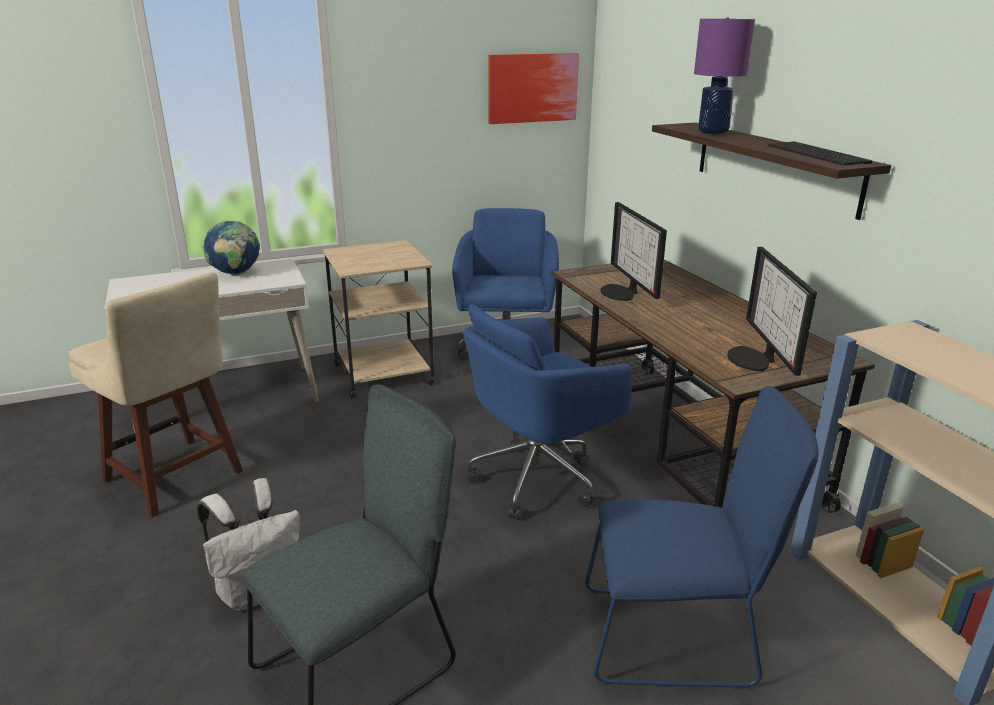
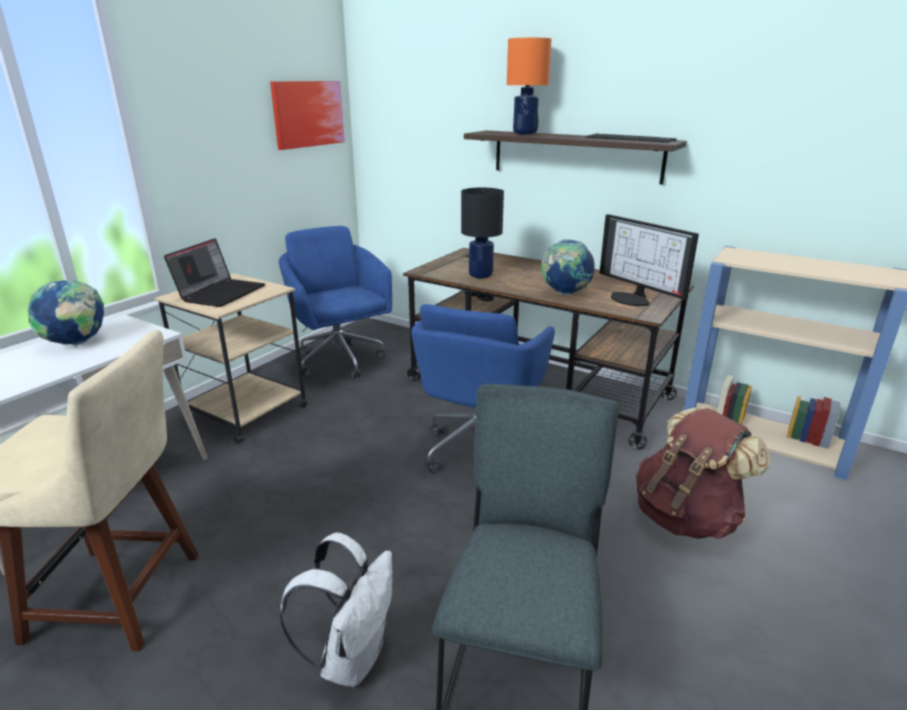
camera: 35 degrees left, 0 degrees up
(371, 256) = (221, 293): none -> laptop
(622, 292) = (481, 276): monitor -> black table lamp
(675, 637) = (686, 517): blue chair -> brown backpack
(682, 332) = (565, 293): none -> globe
(713, 133) = (525, 134): purple table lamp -> orange table lamp

